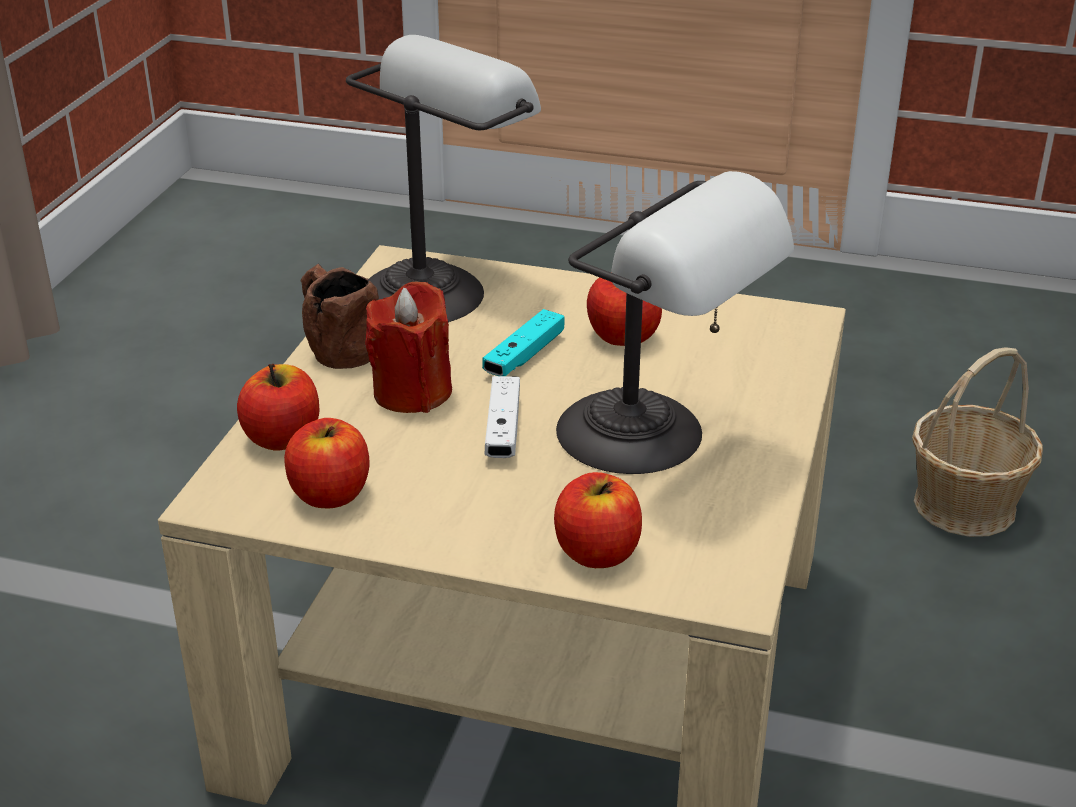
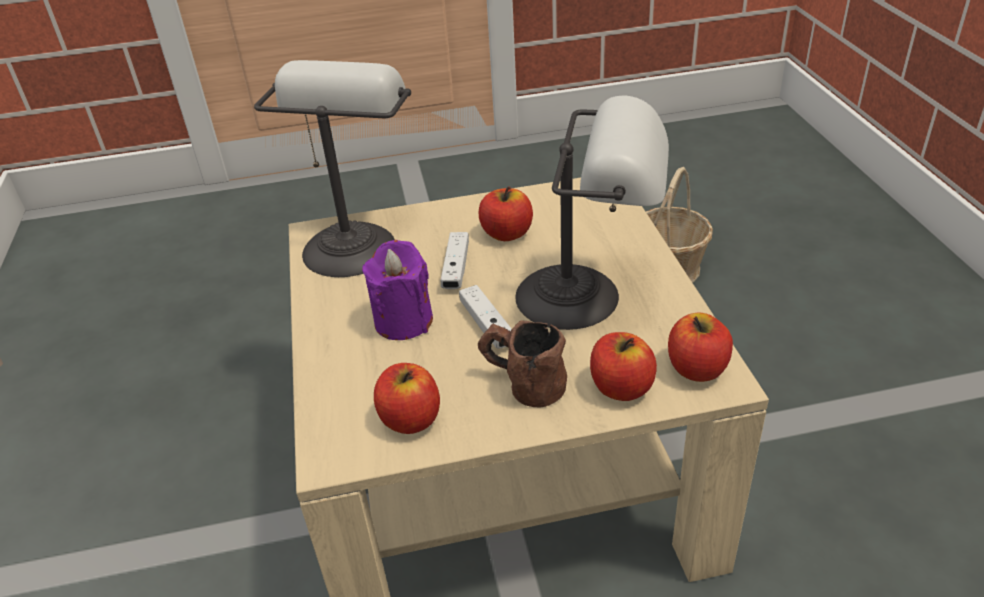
camera: 25 degrees left, 5 degrees up
(282, 438) = (339, 390): apple -> apple (697, 368)
(334, 345) = (319, 307): brown mug -> brown mug (521, 384)
(412, 392) = (403, 321): red candle -> purple candle
(524, 356) = (456, 268): turquoise game controller -> white game controller

